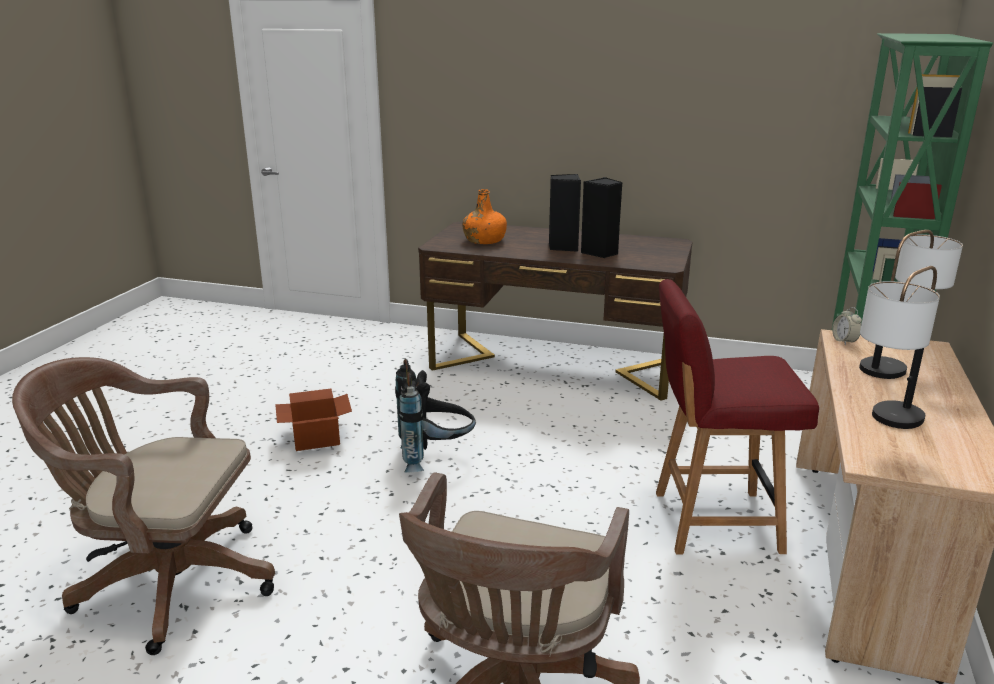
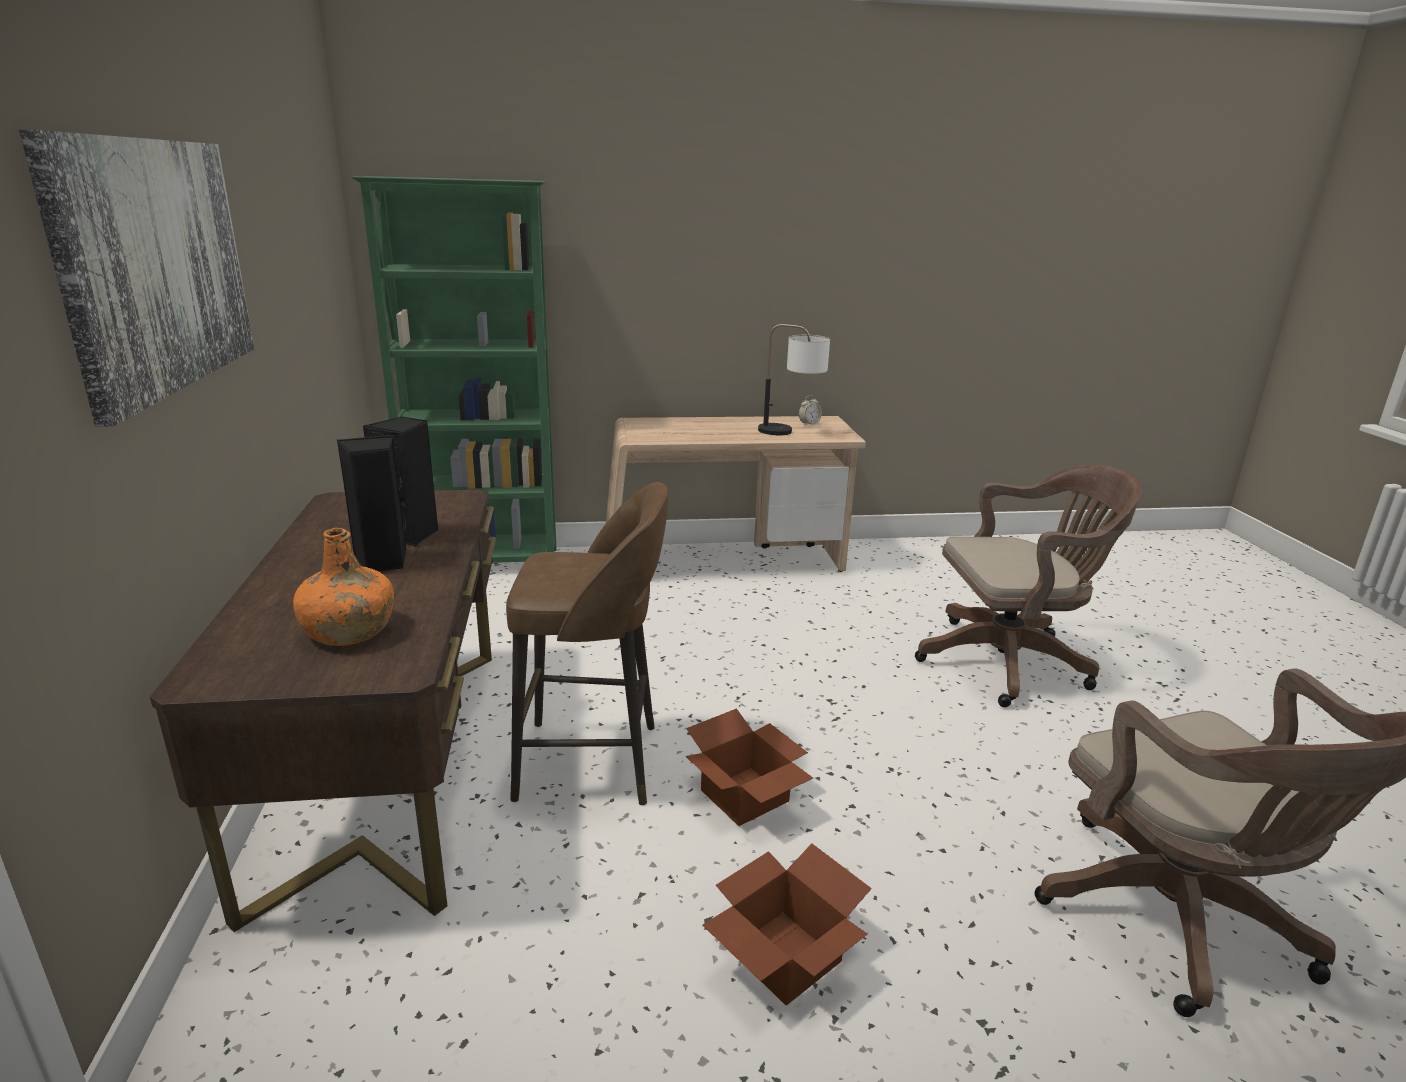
camera: 115 degrees left, 0 degrees up
(435, 457) = (745, 798): black backpack -> cardboard box
(511, 417) = (593, 762): none -> brown stool
(553, 67) = (157, 265): none -> picture
(713, 521) = (726, 613): red chair -> none
(844, 341) = (649, 439): alarm clock -> alarm clock (809, 424)
(896, 364) = (683, 428): table lamp -> none

